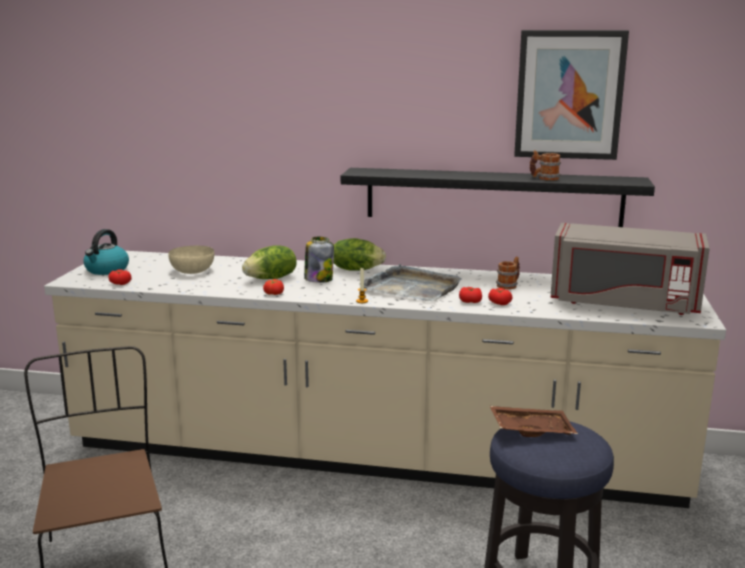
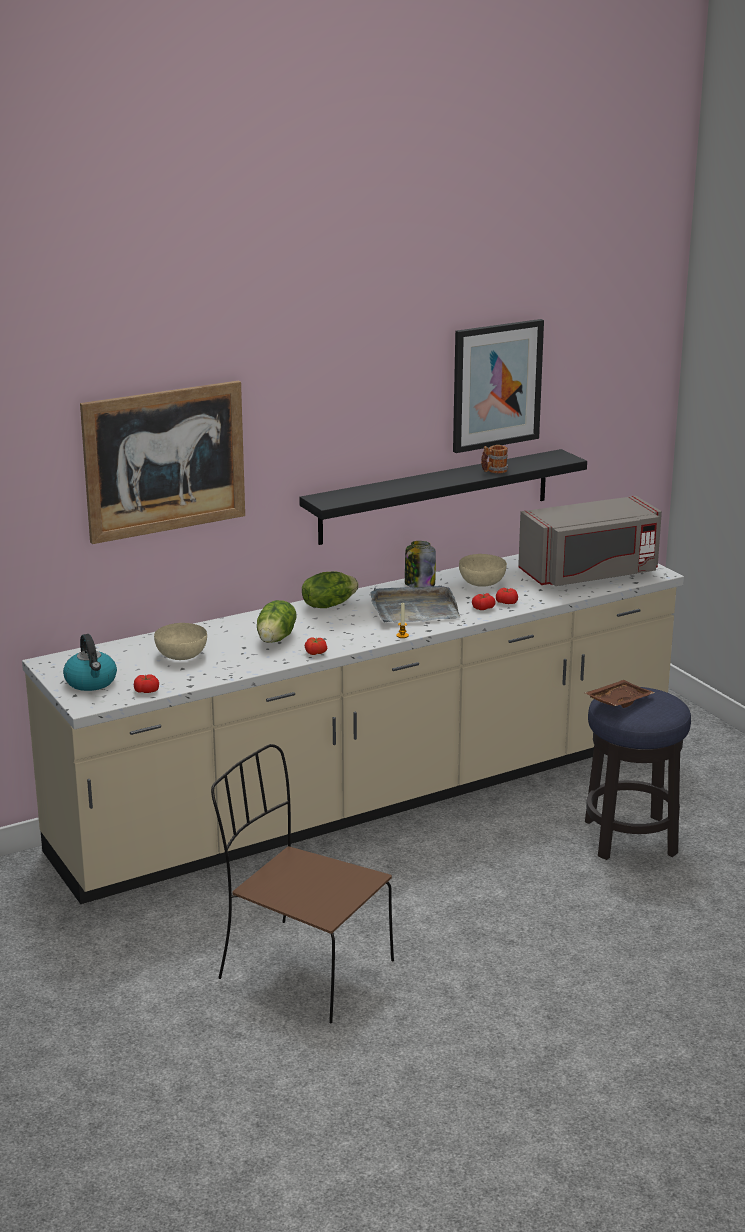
camera: 40 degrees left, 5 degrees up
(226, 110) = (164, 461): none -> picture
(318, 279) = (319, 626): jar -> jar (419, 584)
(509, 285) = (482, 582): mug -> beige bowl

